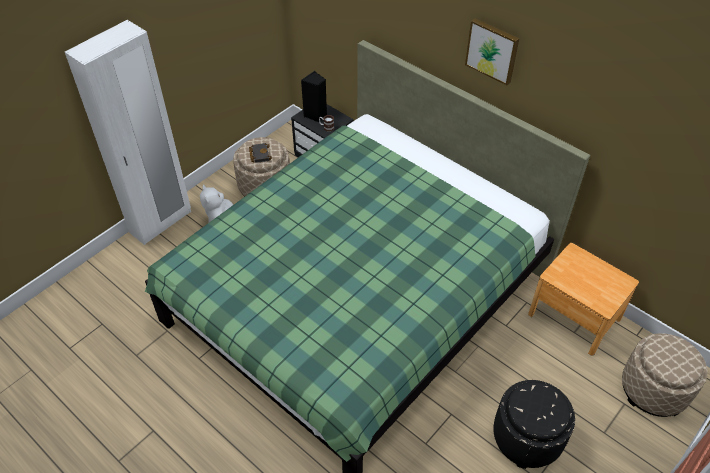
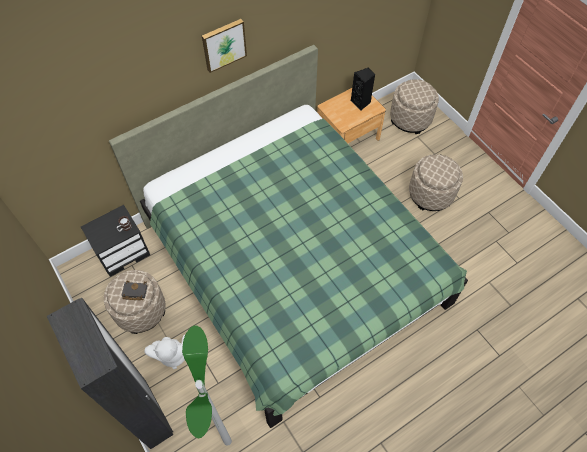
camera: 75 degrees left, 10 degrees up
(142, 288) = (227, 441): none -> floor lamp
(161, 222) = (149, 415): white wardrobe -> black wardrobe
(316, 115) = (104, 233): black speaker -> black speaker (361, 102)
(527, 437) = (431, 194): black ottoman -> beige ottoman

